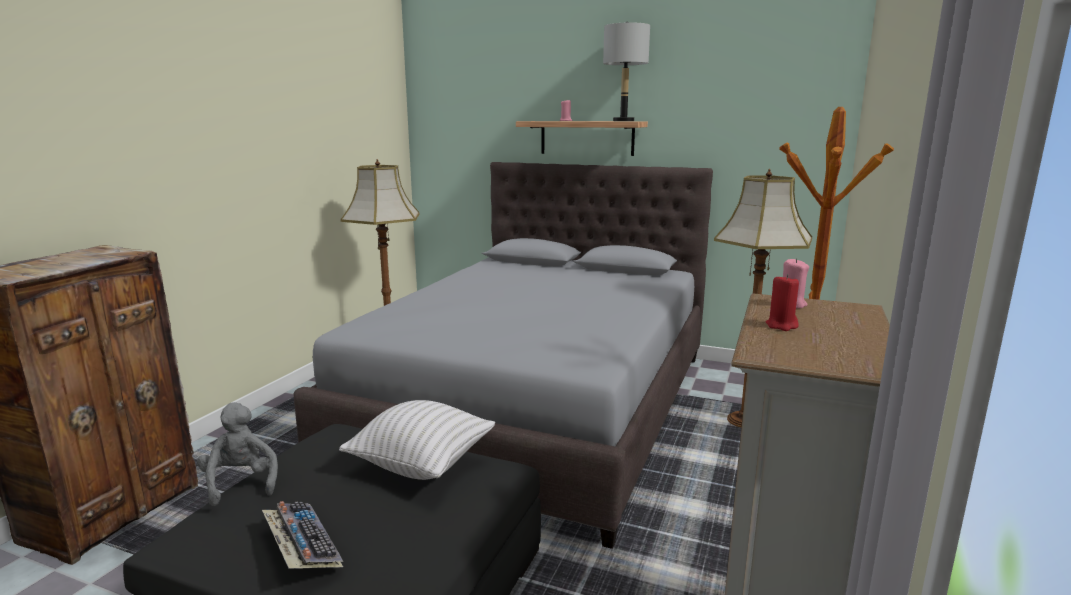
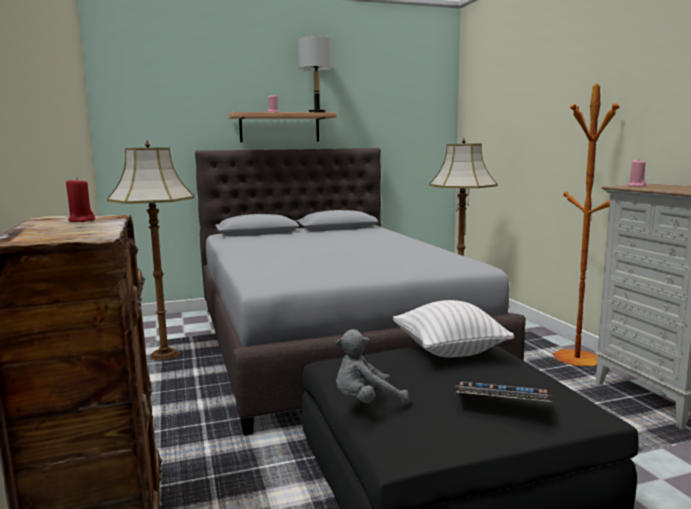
camera: 40 degrees left, 5 degrees down
(241, 483) = (366, 402): grey plush toy -> grey plush toy turned 45 degrees counterclockwise
(781, 325) = (668, 188): red candle -> red candle (81, 220)

